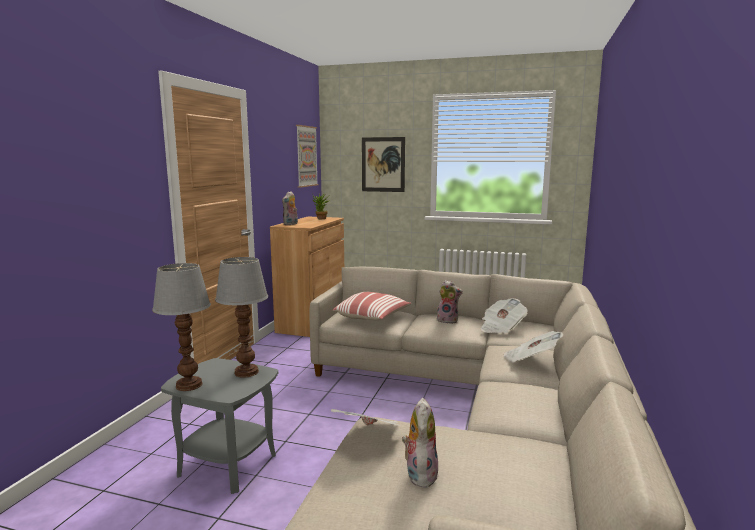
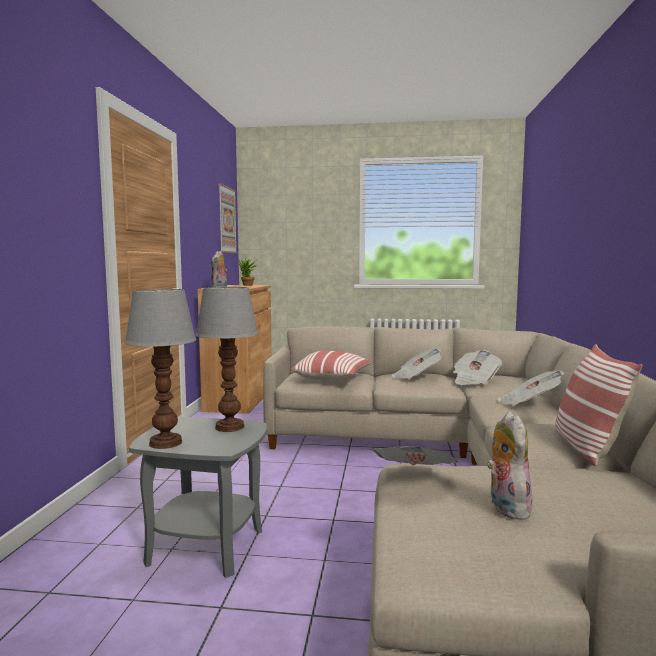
camera: 10 degrees left, 5 degrees down
(383, 164) = (307, 231): picture -> none
(448, 320) = (416, 377): plush toy -> newspaper
(545, 415) = (586, 447): none -> pillow

